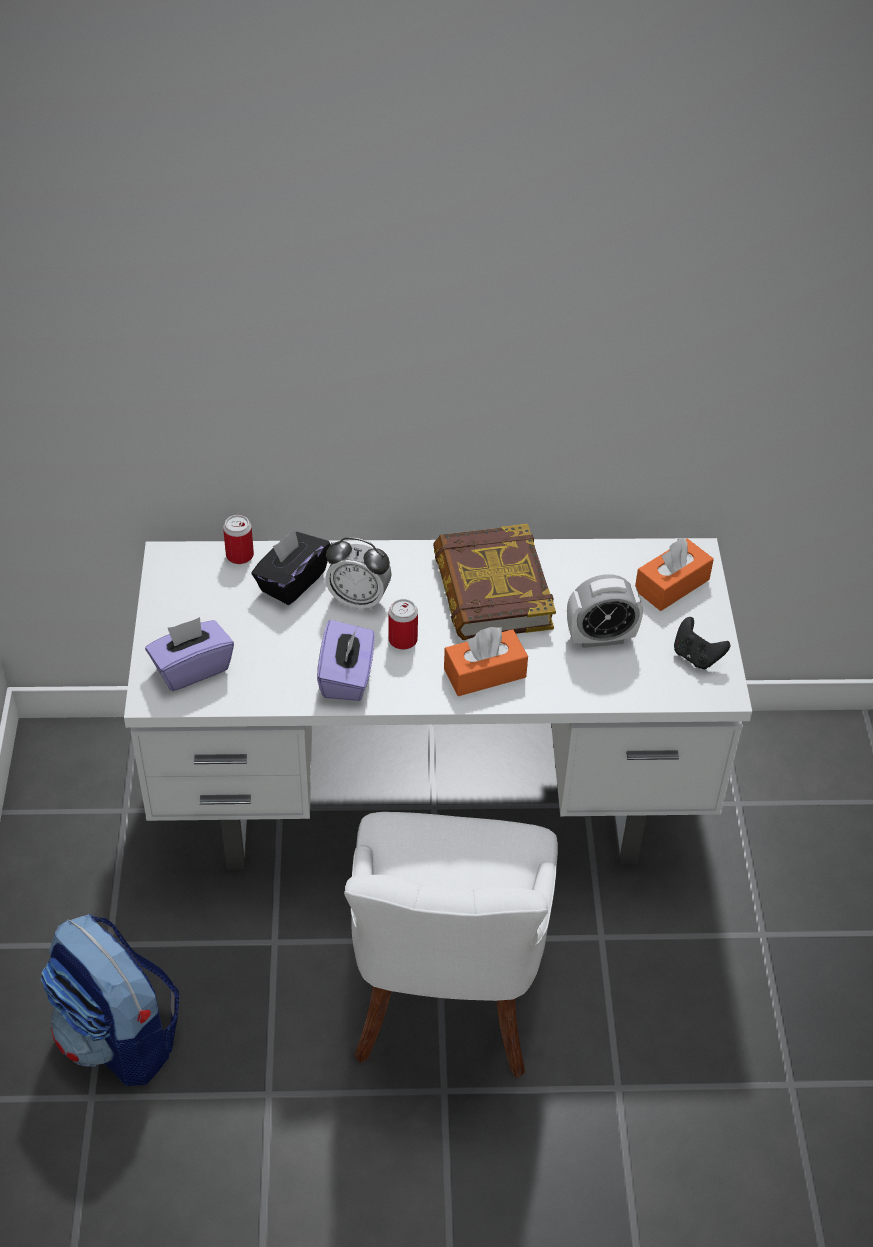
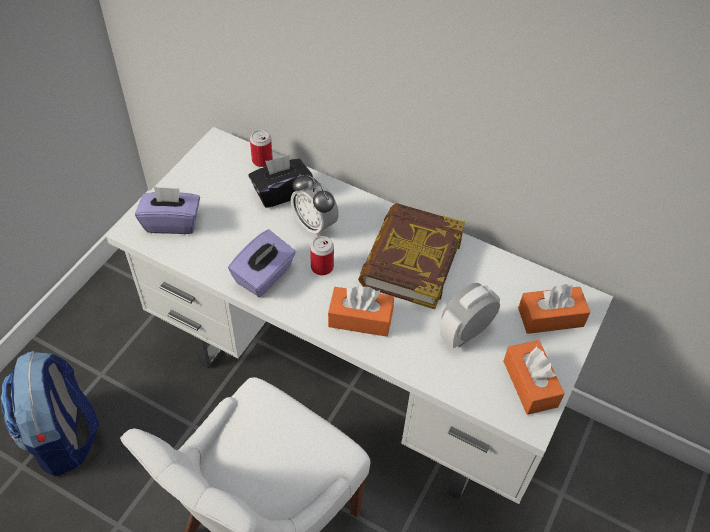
camera: 30 degrees right, 5 degrees up
(600, 638) = (465, 333): alarm clock -> alarm clock turned 120 degrees clockwise
(696, 656) = (530, 383): black game controller -> orange tissue box

